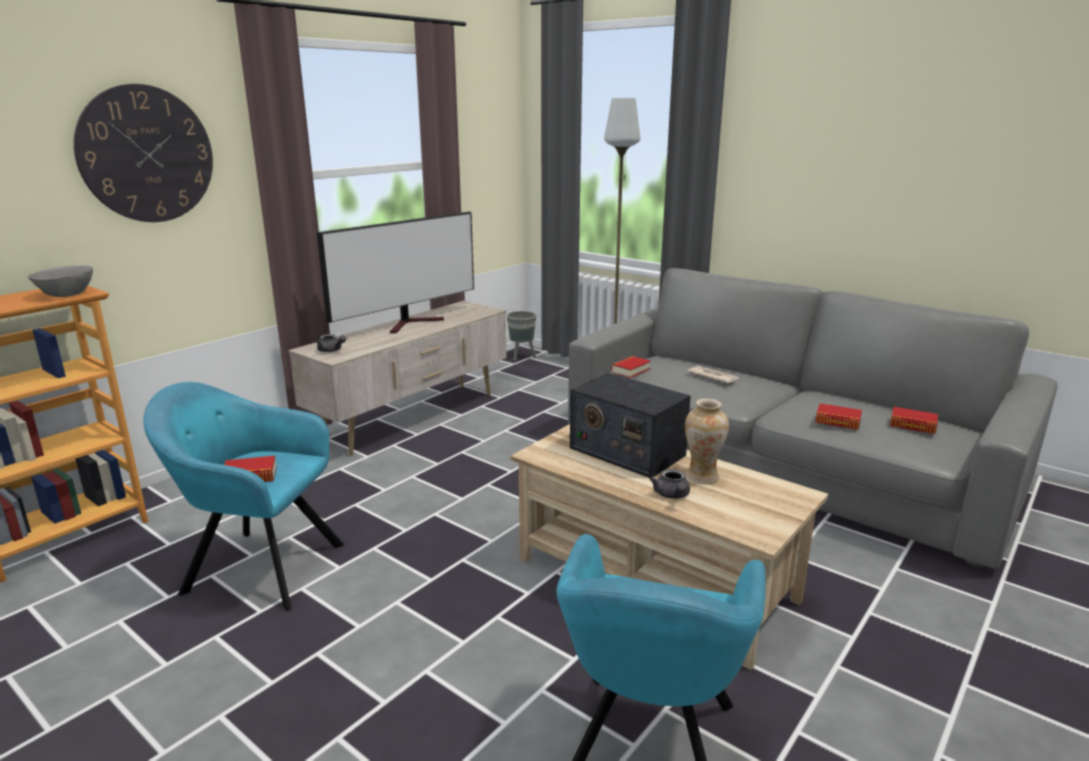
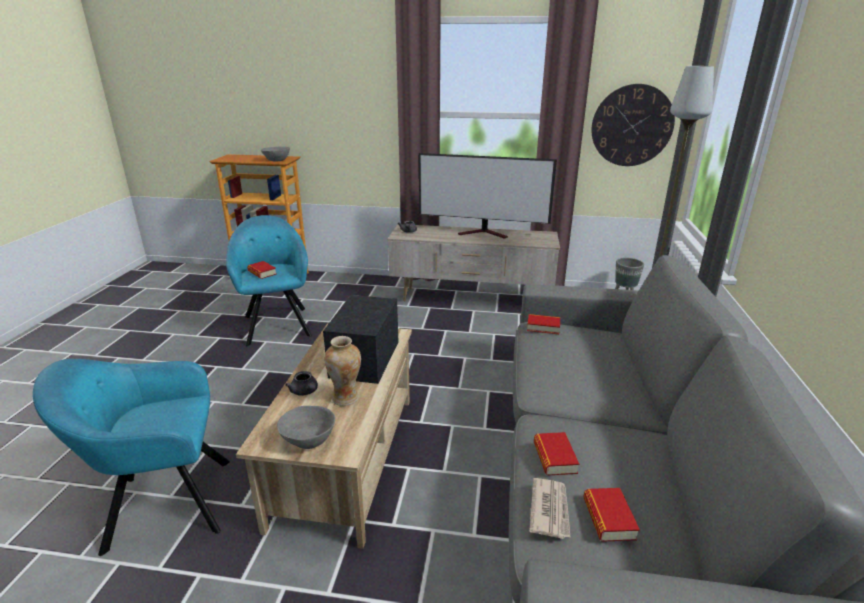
camera: 60 degrees right, 5 degrees up
(146, 154) = (343, 92): wall clock -> wall clock (632, 126)
(672, 495) = (305, 392): grey teapot -> grey teapot turned 90 degrees counterclockwise
(712, 377) = (580, 365): newspaper -> newspaper (550, 509)
(770, 508) = (309, 440): none -> grey bowl

